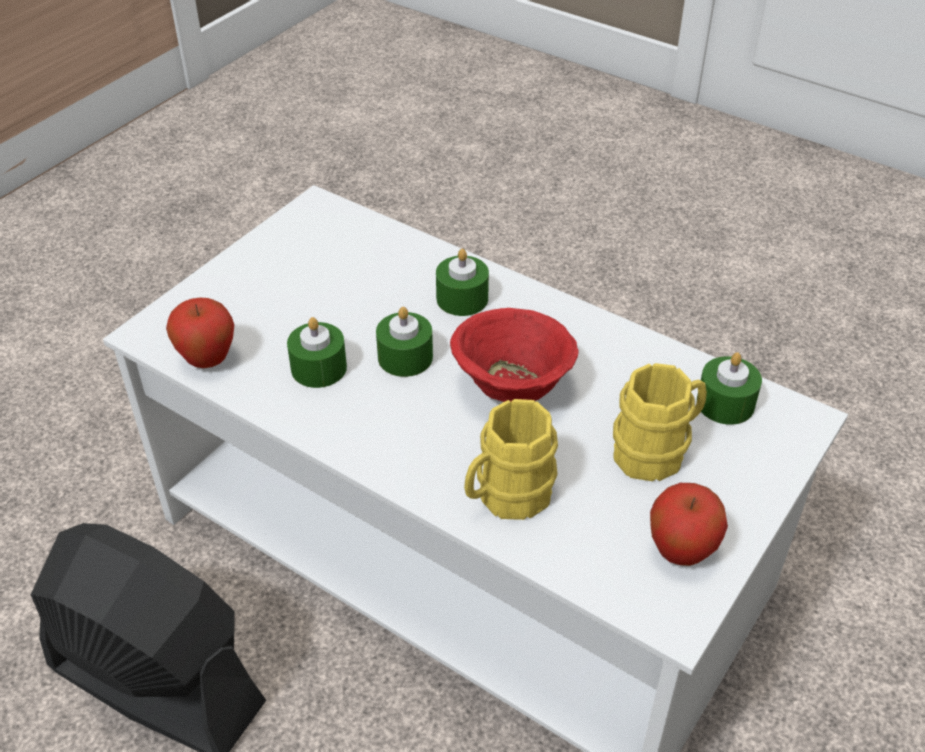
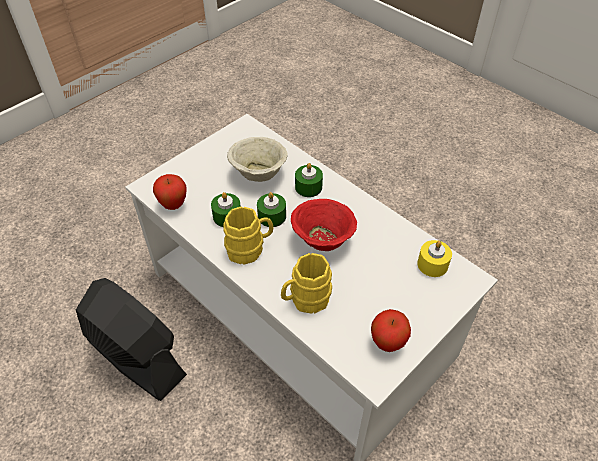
camera: 10 degrees right, 5 degrees up
(361, 288) = (258, 175): none -> beige bowl
(657, 450) = (389, 285): yellow mug -> yellow mug (250, 249)
(725, 403) = (432, 264): green candle -> yellow candle

